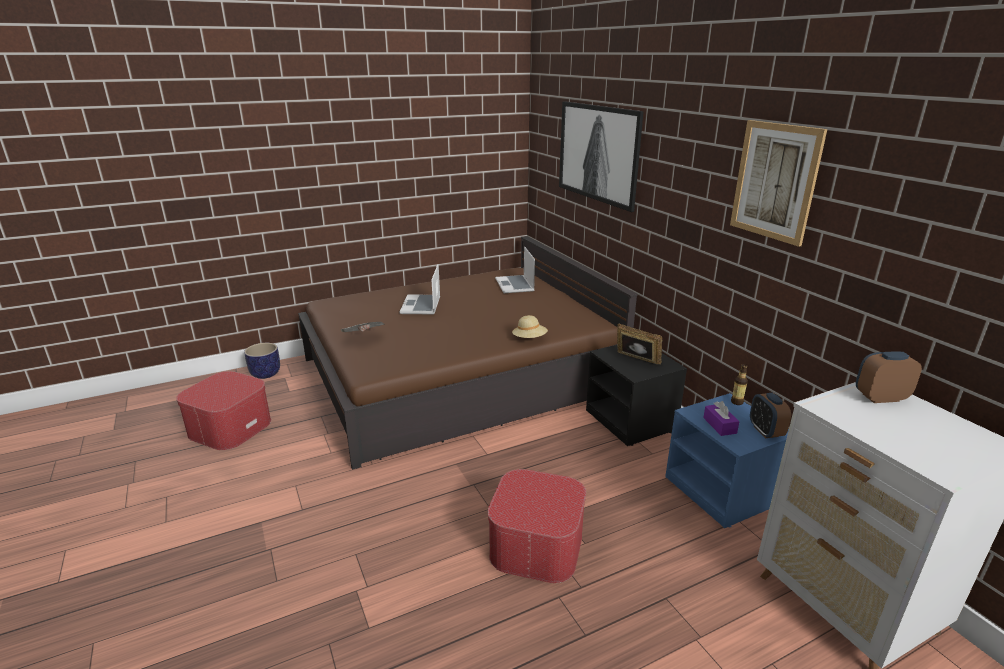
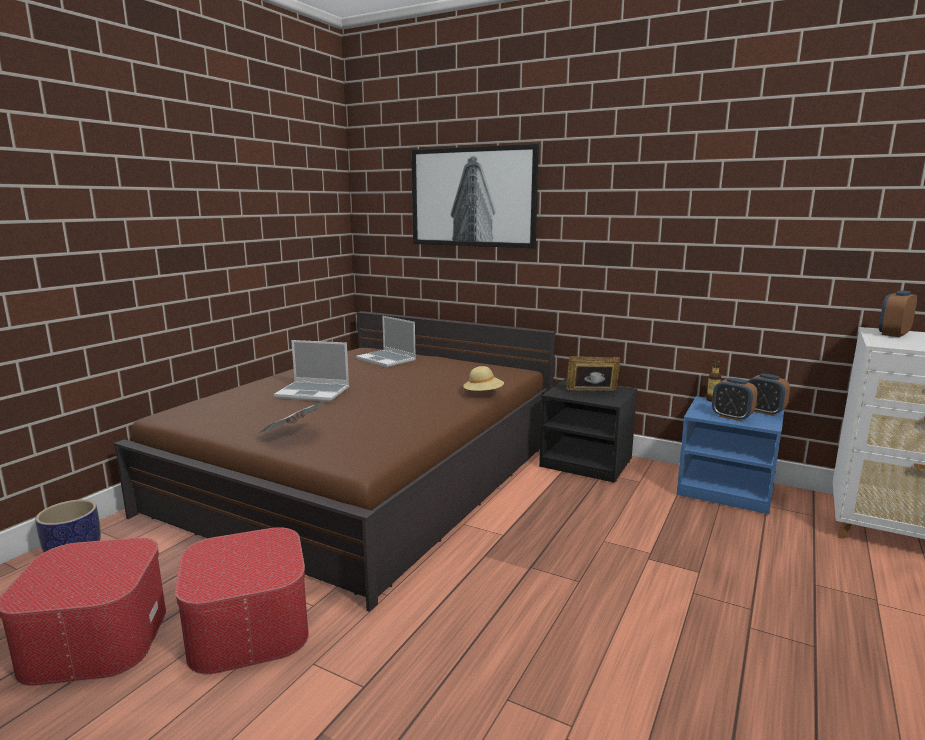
camera: 35 degrees left, 10 degrees down
(421, 306) = (314, 393): laptop -> laptop turned 45 degrees counterclockwise
(536, 545) = (667, 593): ottoman -> ottoman (249, 627)
(719, 425) = (731, 417): purple tissue box -> alarm clock
(775, 181) = (720, 183): picture -> none

